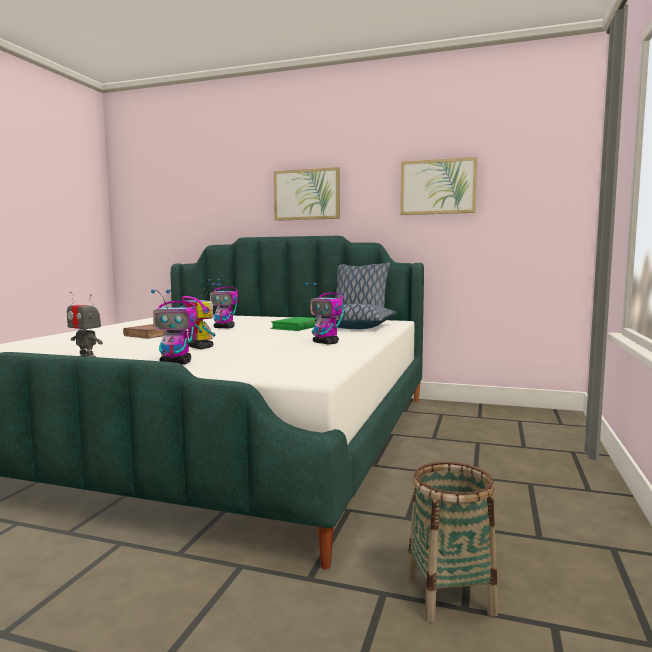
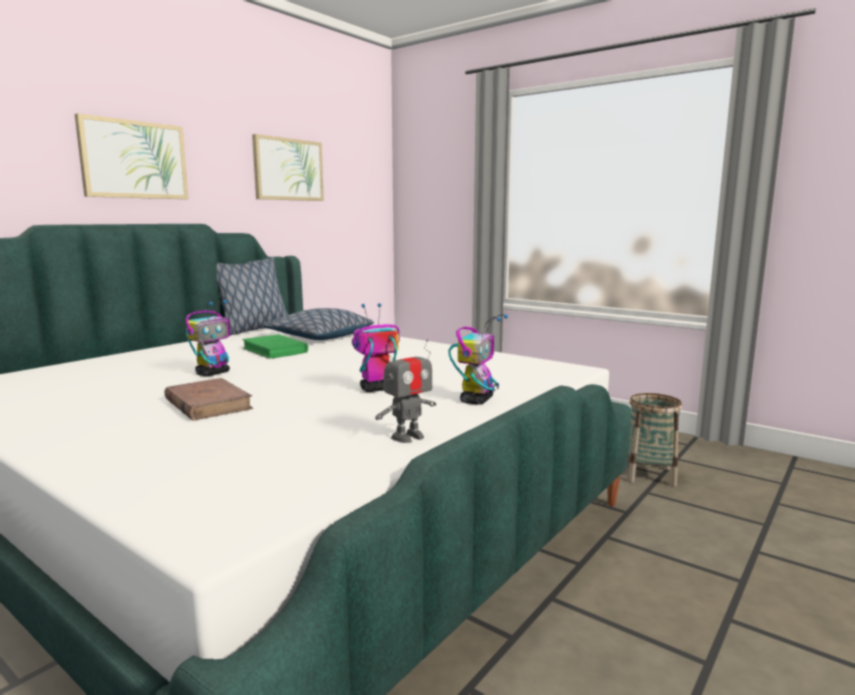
camera: 70 degrees left, 5 degrees up
(326, 343) = (409, 352): toy robot -> none

